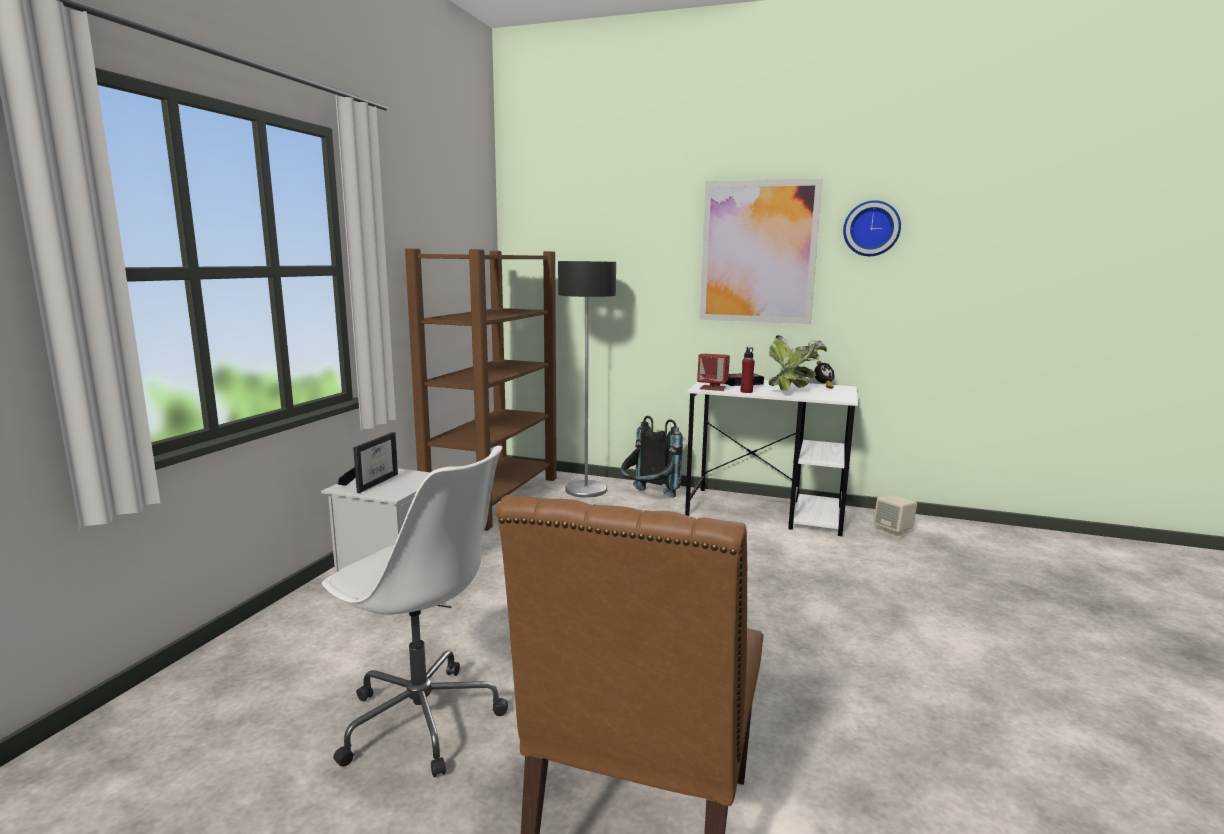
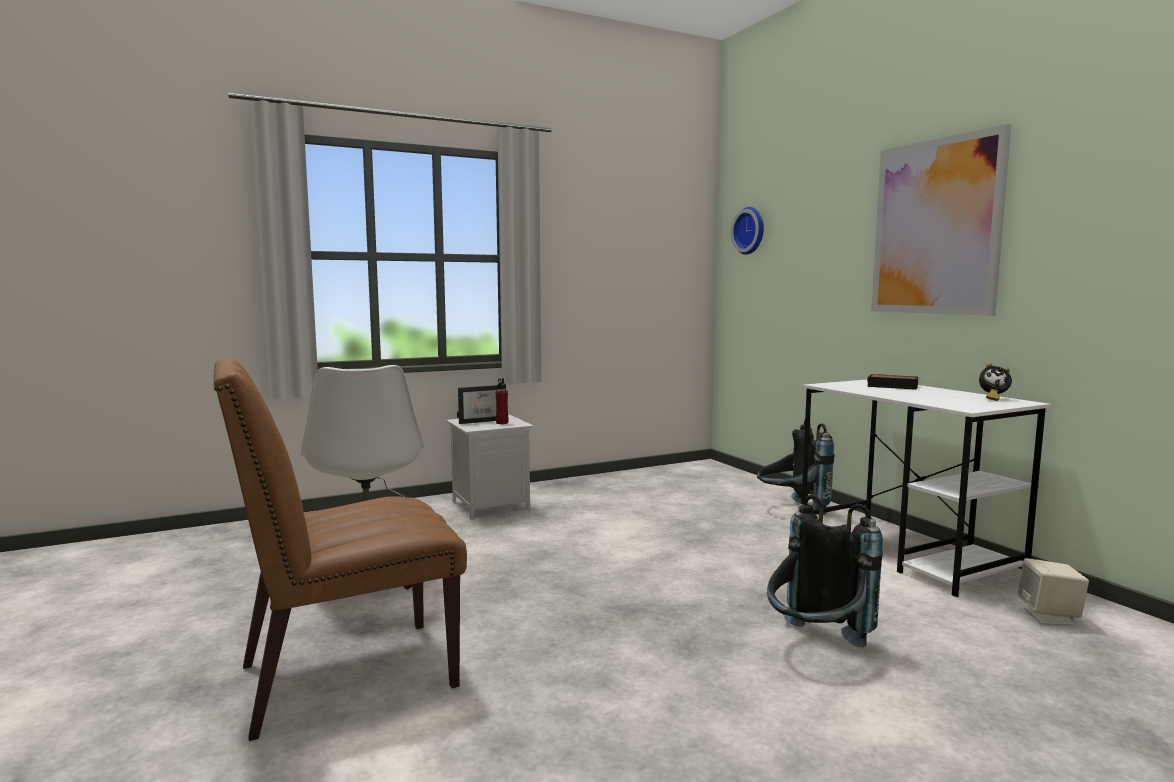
camera: 45 degrees right, 5 degrees down
(494, 497) = (655, 477): brown bookcase -> none
(586, 490) = (744, 490): floor lamp -> none
(713, 388) = (838, 385): red speaker -> none
(746, 391) = (864, 391): red bottle -> red bottle (502, 423)
(792, 390) = (929, 396): potted plant -> none
(851, 606) = (815, 646): none -> black backpack
(871, 228) = (1075, 181): wall clock -> wall clock (750, 231)

